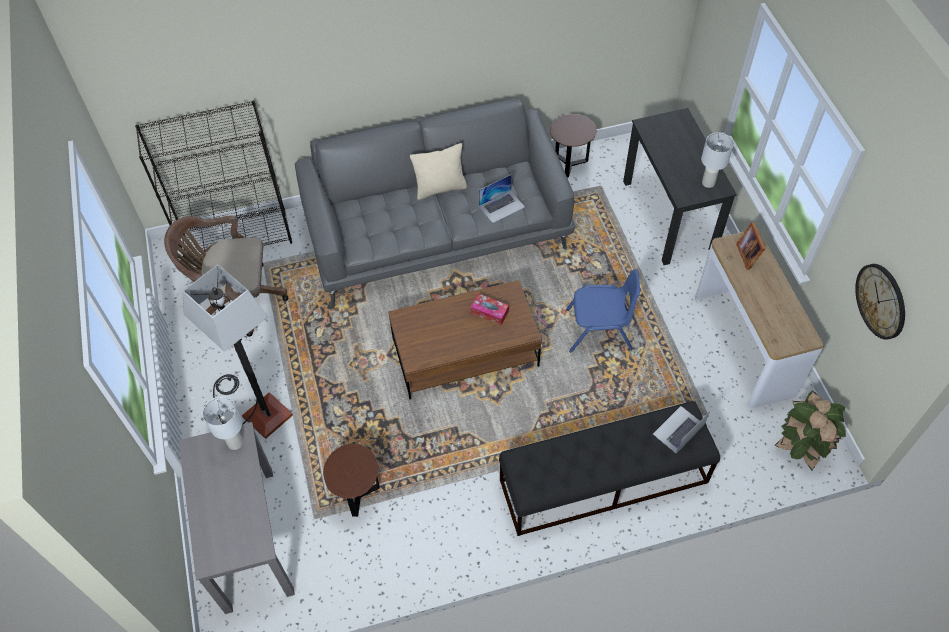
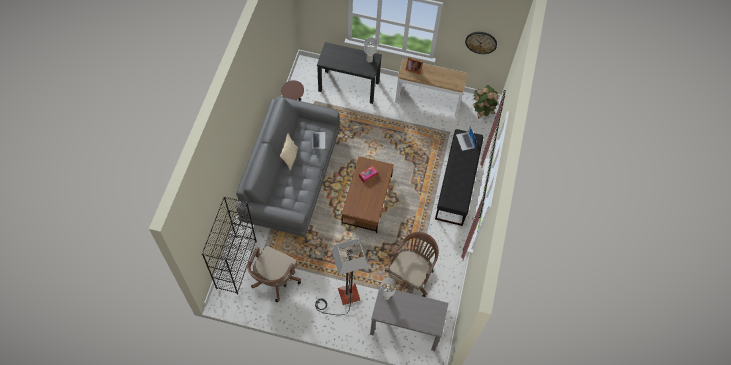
camera: 65 degrees left, 5 degrees up
(358, 496) = (410, 275): brown side table -> brown office chair
(599, 330) = (388, 145): blue chair -> none

